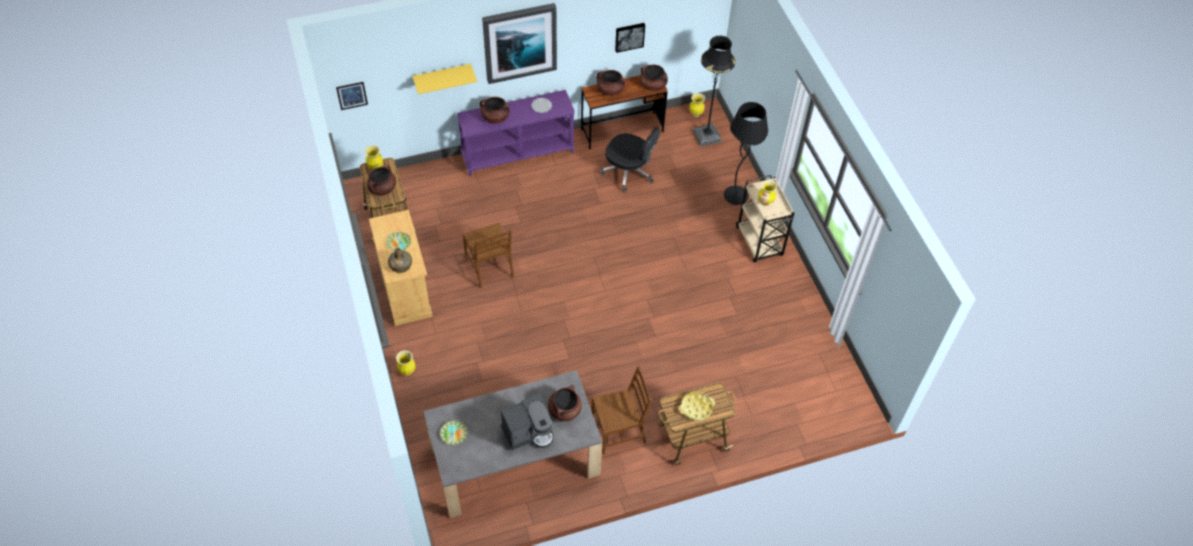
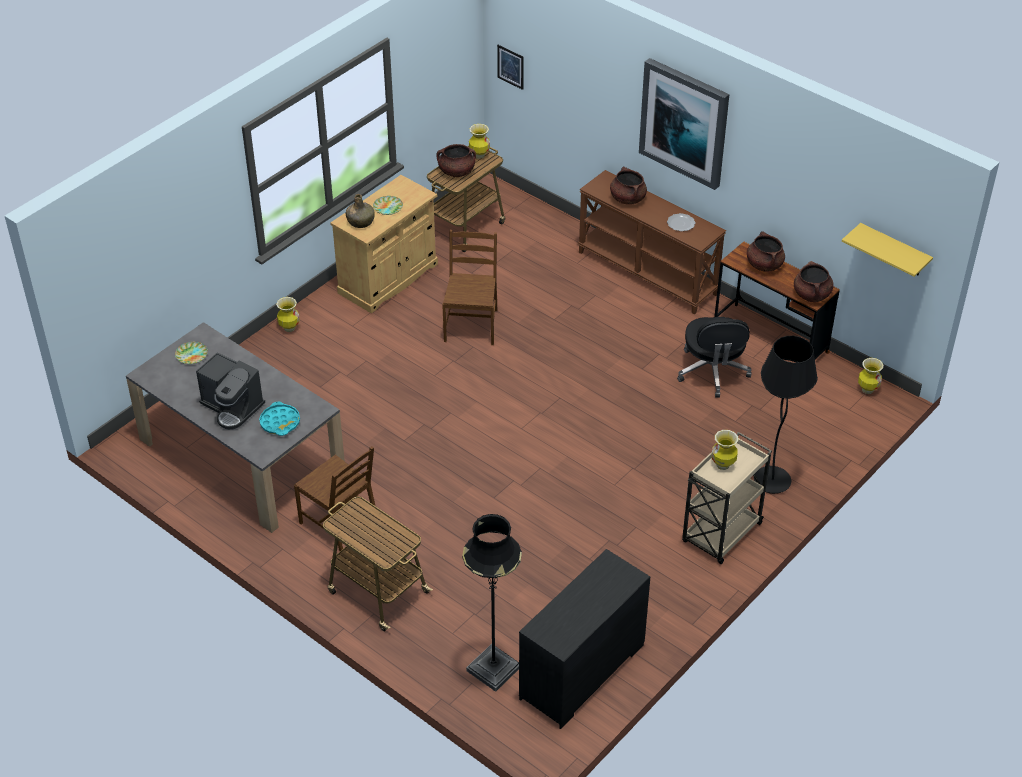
camera: 60 degrees right, 10 degrees down
(442, 77) = (599, 109): yellow shelf -> yellow shelf (894, 250)
(490, 267) = (471, 325): brown chair -> brown chair turned 150 degrees clockwise
(518, 153) = (648, 273): purple console table -> brown console table
(564, 410) = (280, 422): brown cooking pot -> turquoise tray
(629, 36) = (811, 209): picture -> none
(696, 408) = (368, 531): yellow tray -> none
(707, 136) = (842, 414): black floor lamp -> black floor lamp (493, 669)
(821, 364) = (582, 672): none -> black dresser

